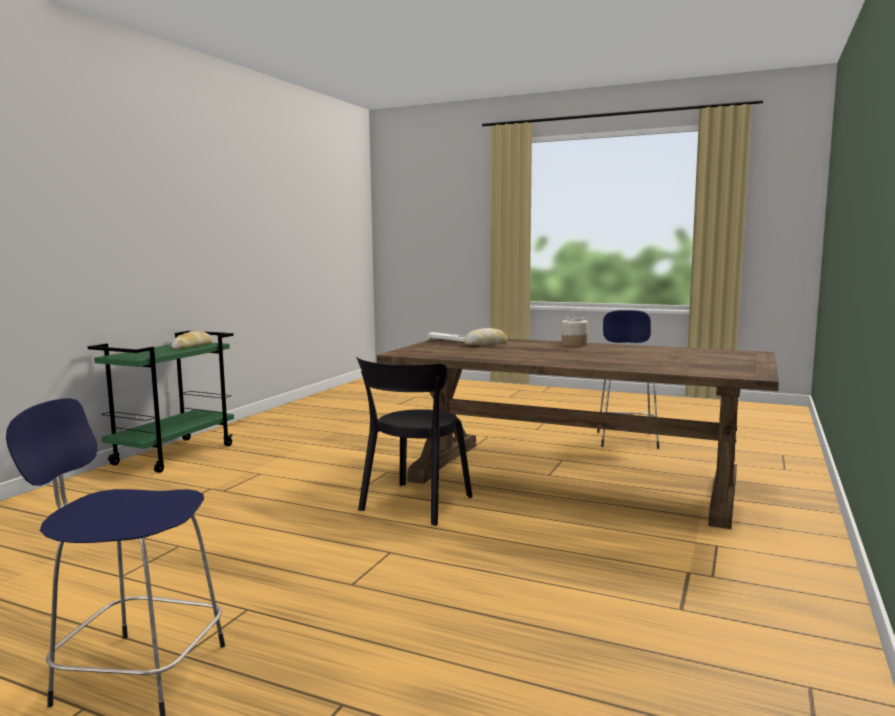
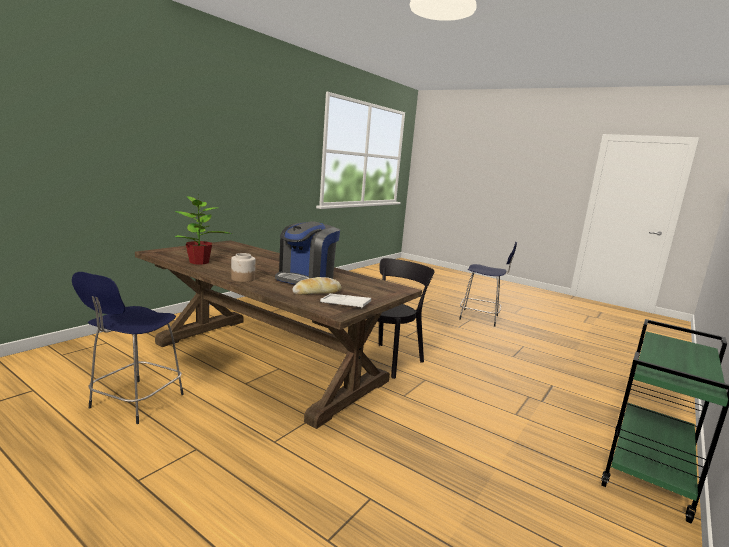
camera: 170 degrees left, 5 degrees up
(192, 346) = (668, 367): bread -> none
(517, 350) = (306, 278): none -> coffee machine
(665, 350) = (199, 262): none -> potted plant

